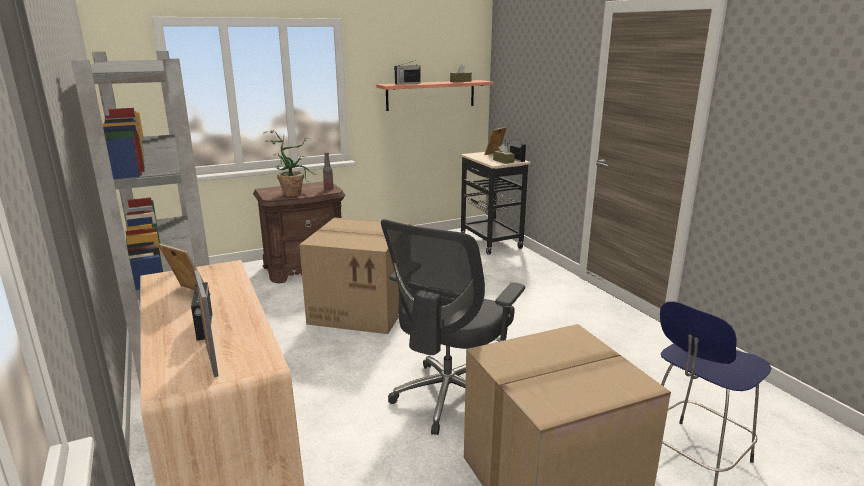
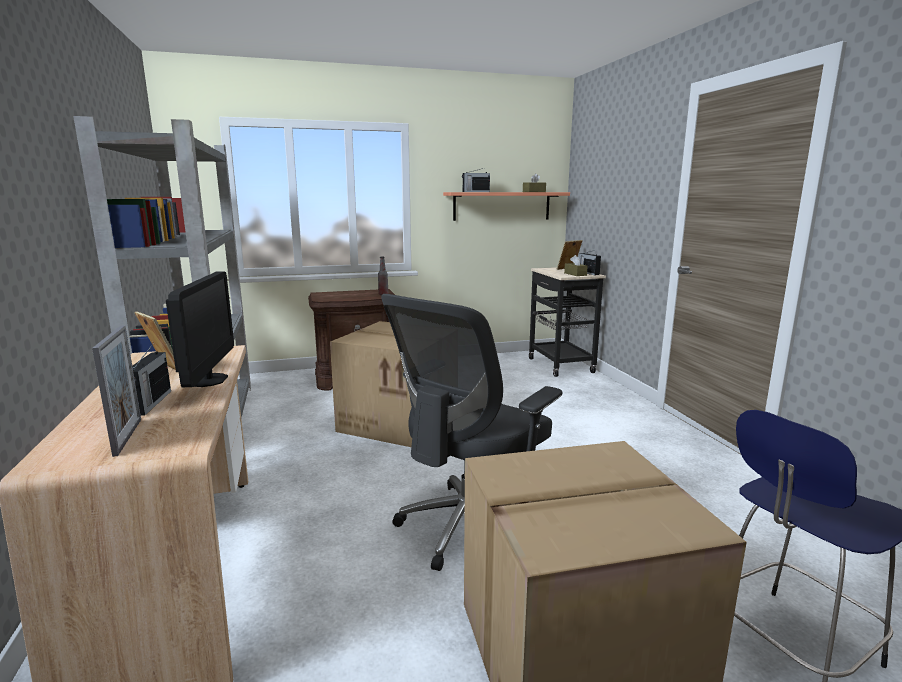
camera: 10 degrees right, 5 degrees down
(236, 300) = (208, 380): none -> monitor
(294, 192) = (346, 296): potted plant -> none

